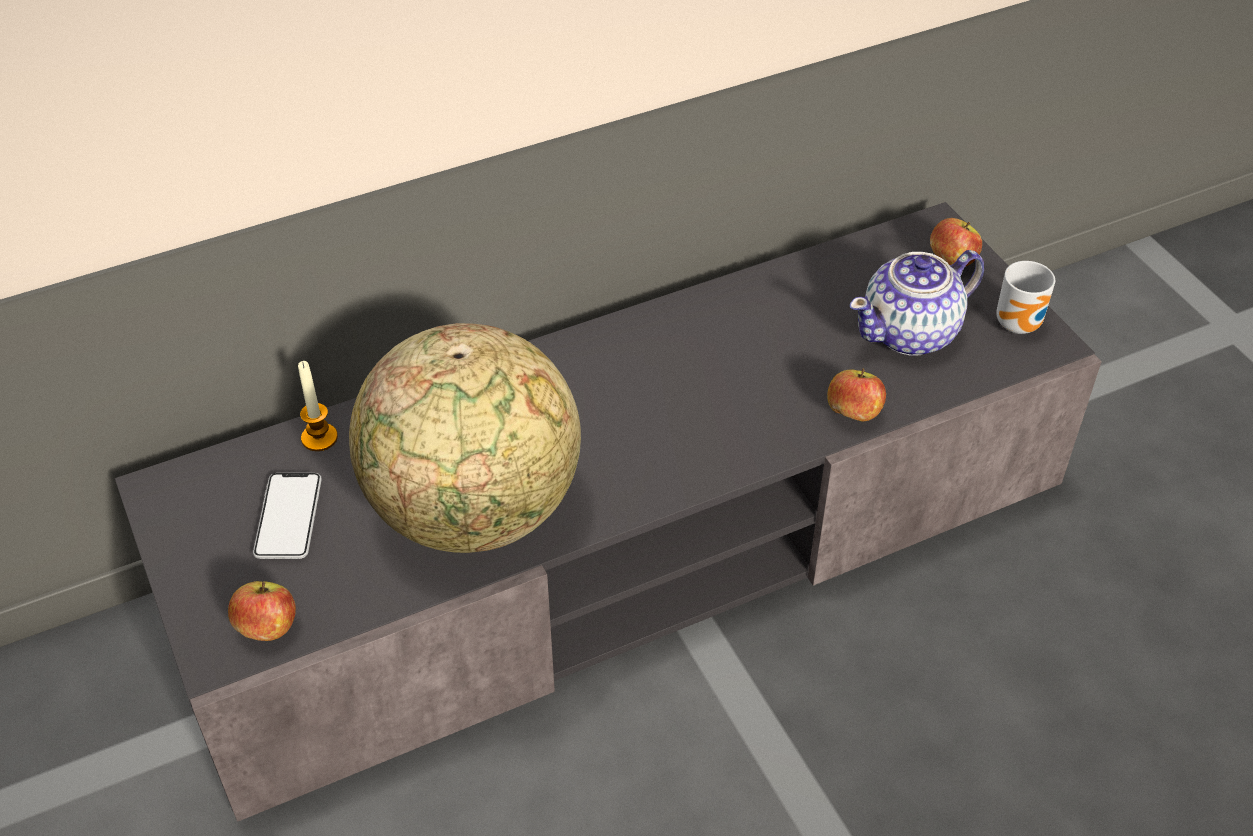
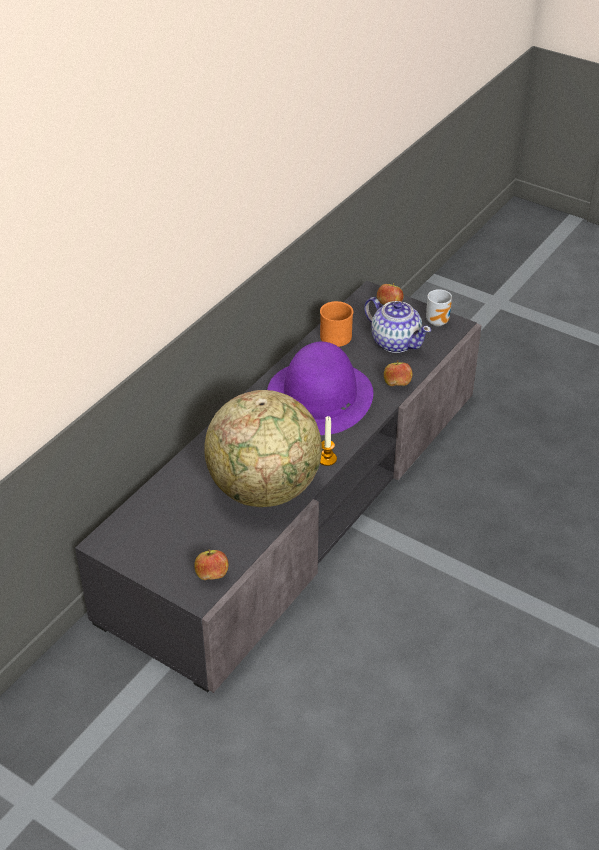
camera: 30 degrees left, 5 degrees down
(288, 517) = (179, 527): phone -> none
(319, 438) = (163, 489): candle -> candle (327, 459)
(700, 381) = (320, 396): none -> purple hat
(818, 279) = (337, 334): none -> orange mug
(911, 332) = (395, 342): teapot -> teapot turned 75 degrees counterclockwise

